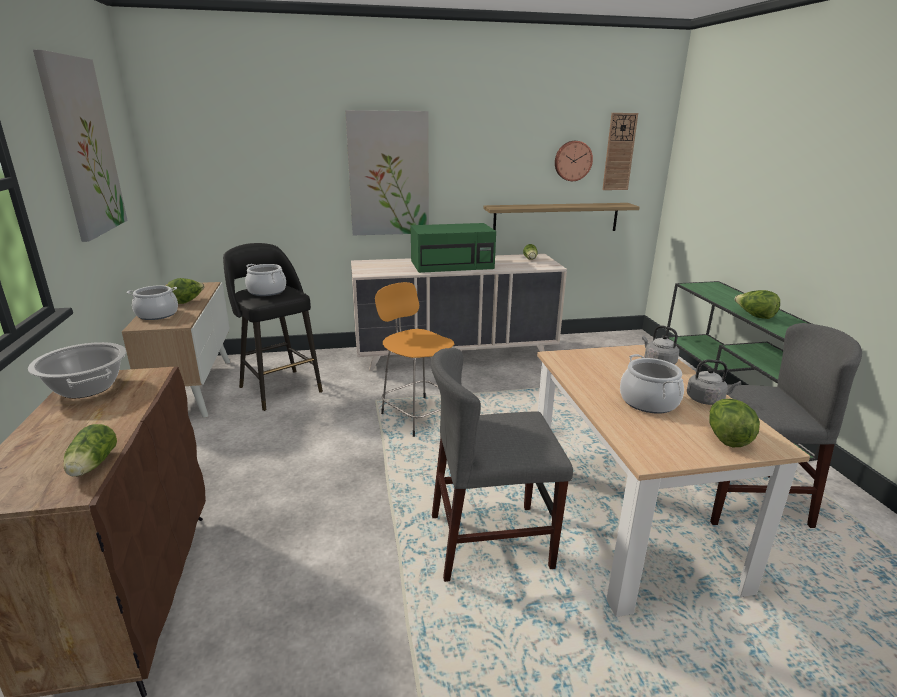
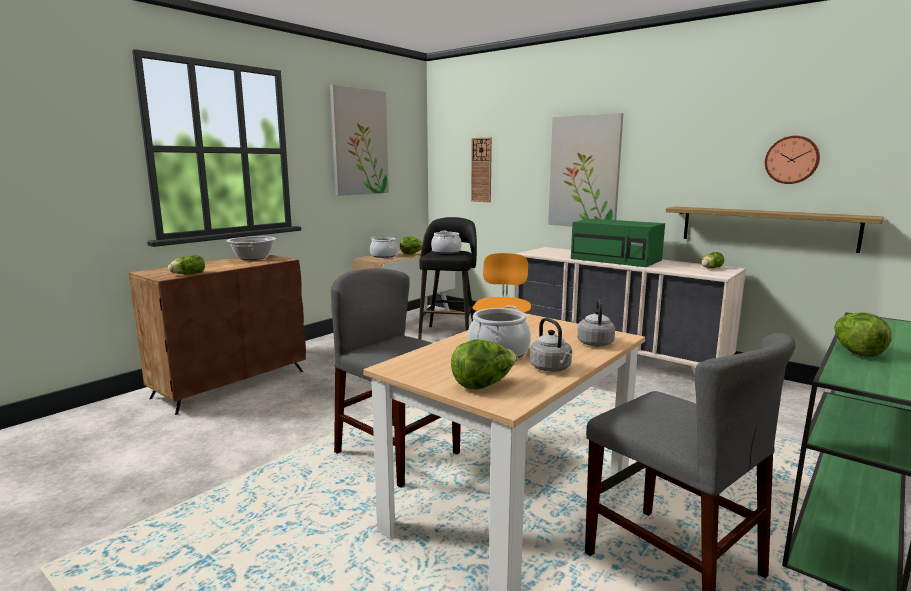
camera: 50 degrees right, 10 degrees down
(619, 152) = (867, 148): wall clock -> wall clock (481, 170)

